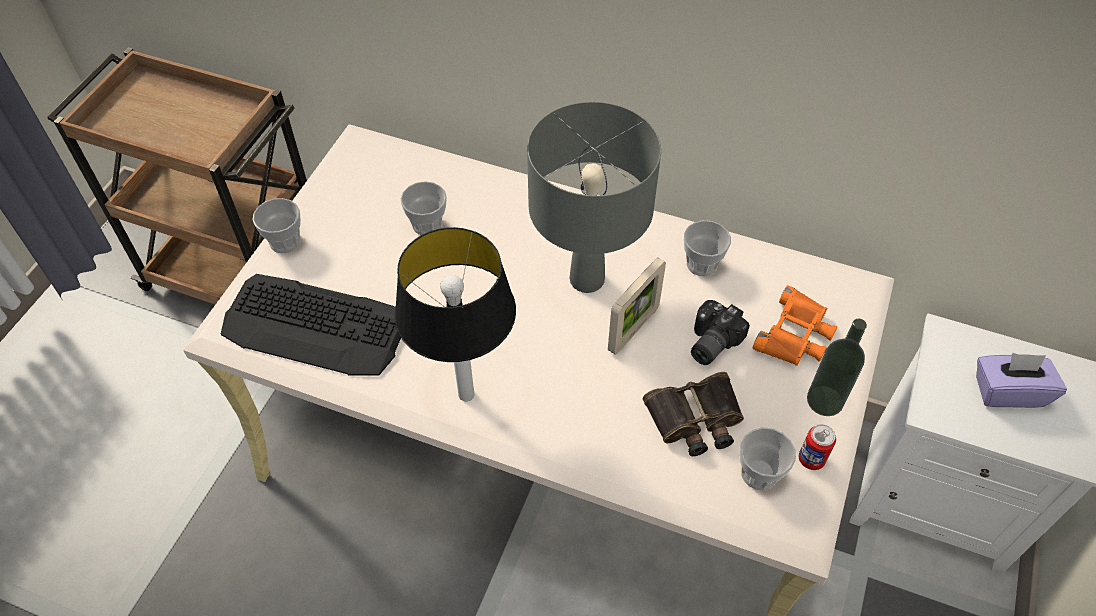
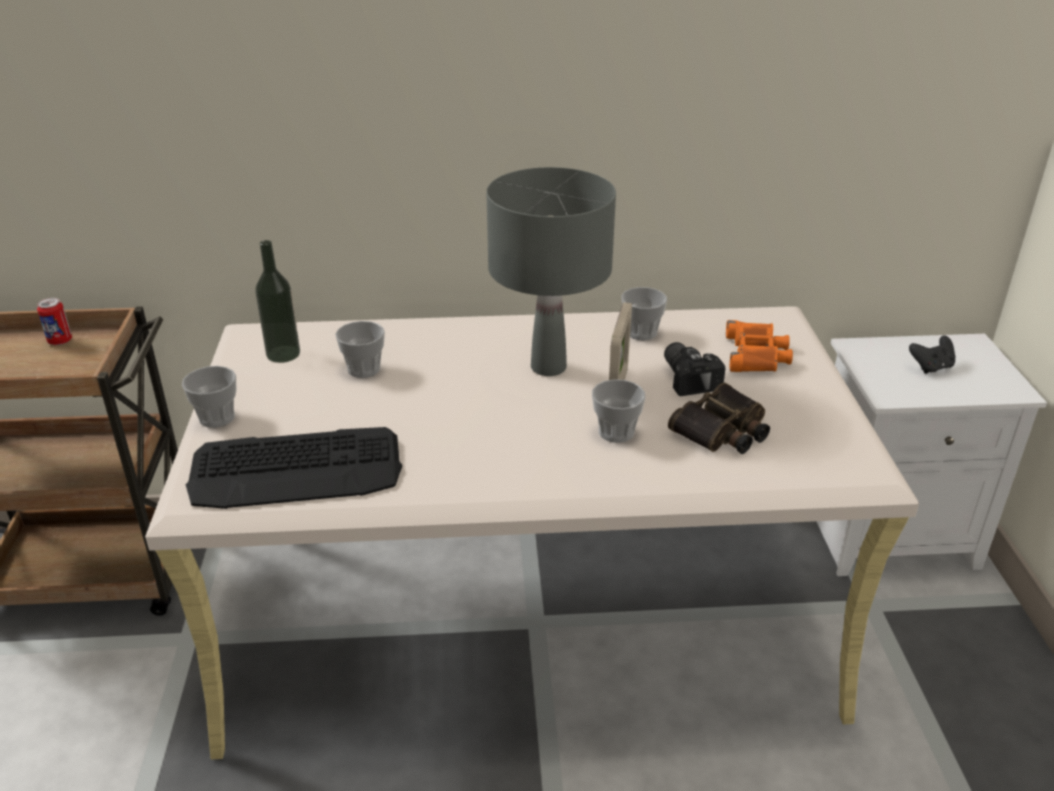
camera: 25 degrees left, 20 degrees down
(465, 393) = (494, 474): table lamp -> none
(709, 342) = (690, 378): camera -> camera turned 150 degrees clockwise
(759, 473) = (806, 448): cup -> cup (616, 432)
(811, 459) = (839, 426): can -> can (60, 341)
(825, 400) = (816, 388): bottle -> bottle (283, 354)
(1008, 391) = (931, 367): purple tissue box -> black game controller

